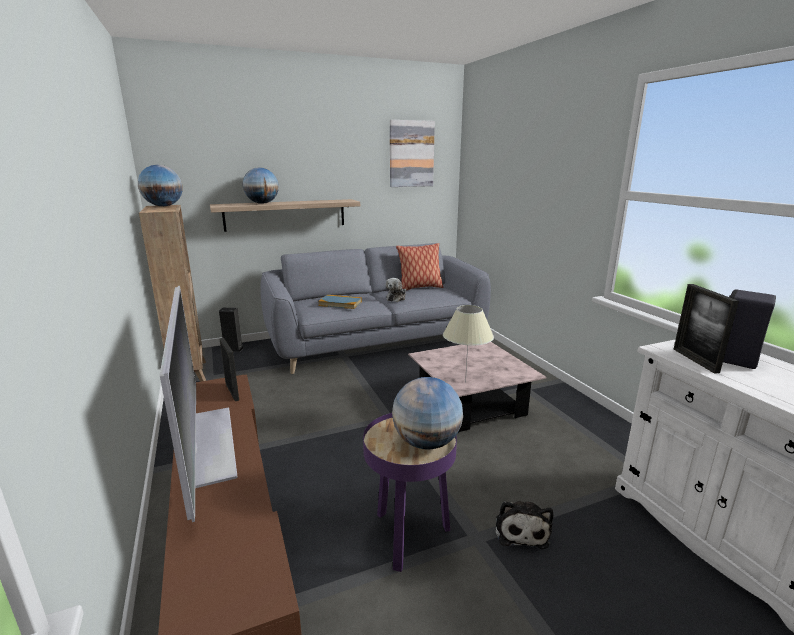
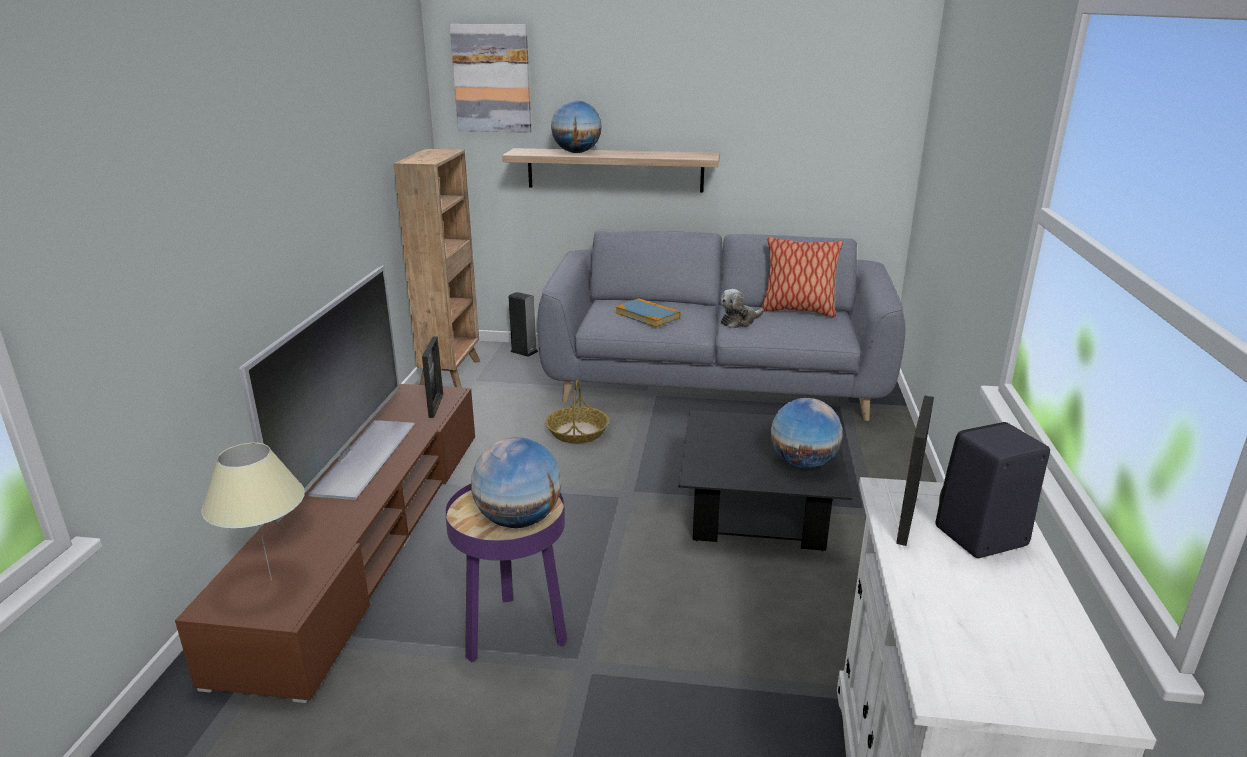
camera: 30 degrees right, 5 degrees up
(163, 206) = (439, 152): globe -> globe (802, 463)
(320, 390) = (577, 432): none -> basket
(411, 154) = (832, 82): picture -> picture (492, 78)
(465, 382) = (719, 470): beige table lamp -> beige table lamp (271, 580)
(471, 404) = (757, 509): pink coffee table -> black coffee table
(521, 529) = (647, 680): plush toy -> none

